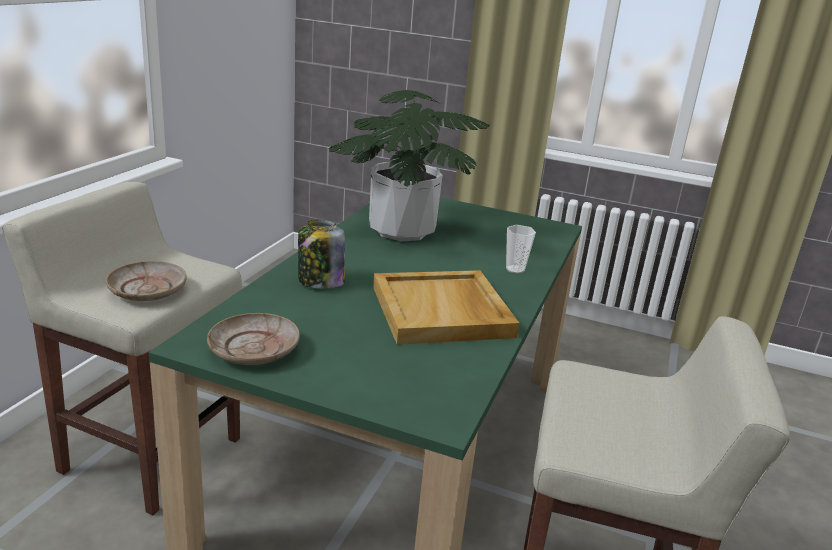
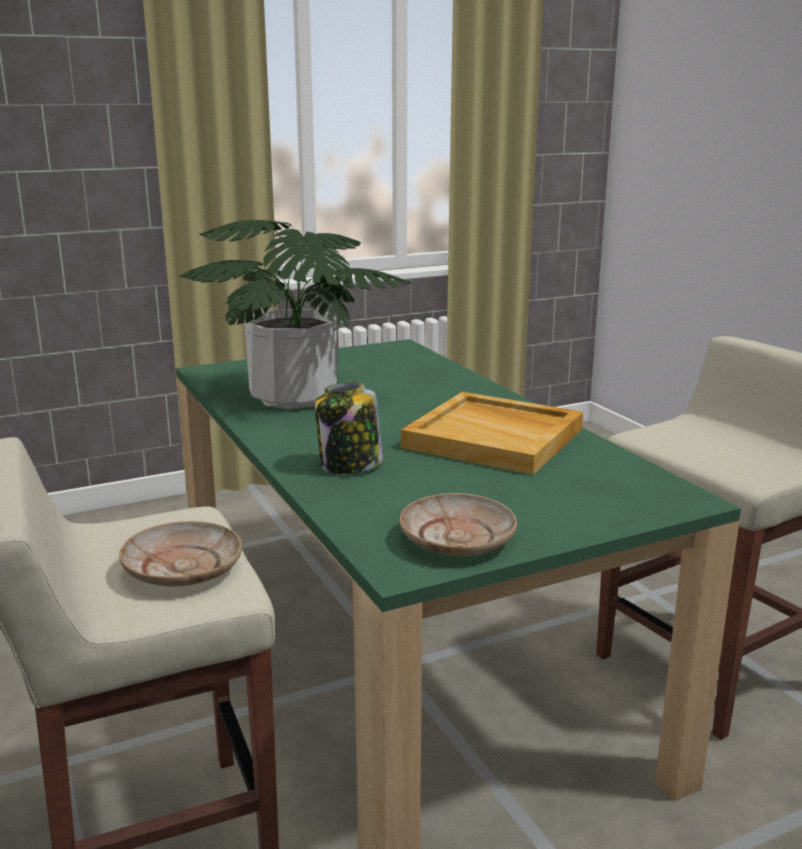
camera: 45 degrees left, 5 degrees down
(515, 270) = (456, 387): cup -> none

